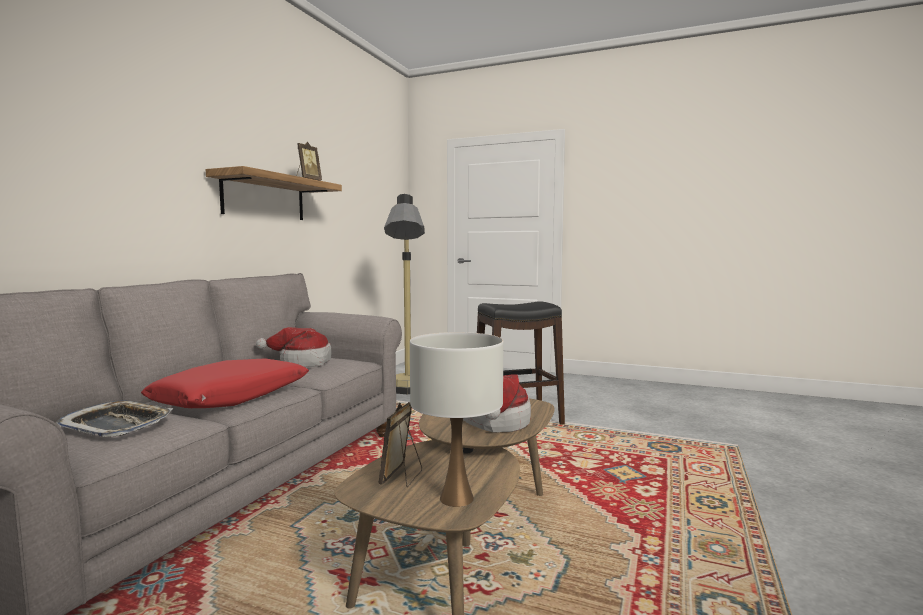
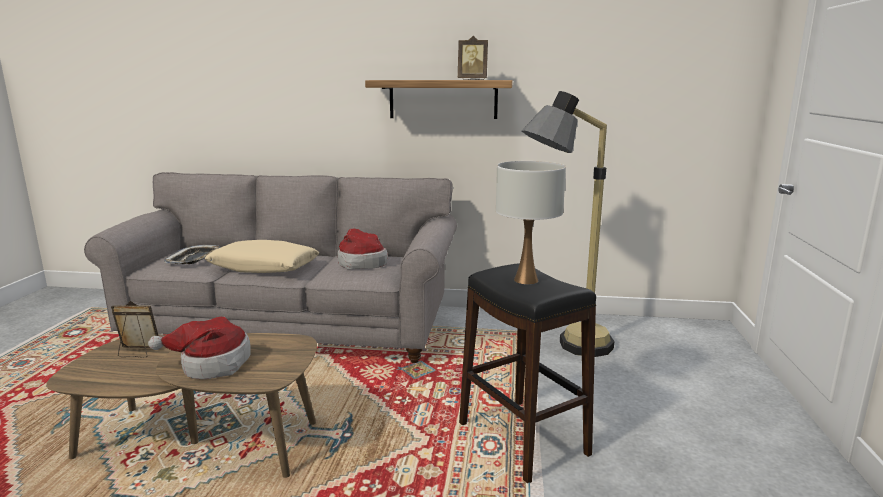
camera: 75 degrees right, 10 degrees up
(232, 397) = (264, 267): red pillow -> beige pillow
(457, 498) = (91, 375): white table lamp -> white table lamp (526, 280)

